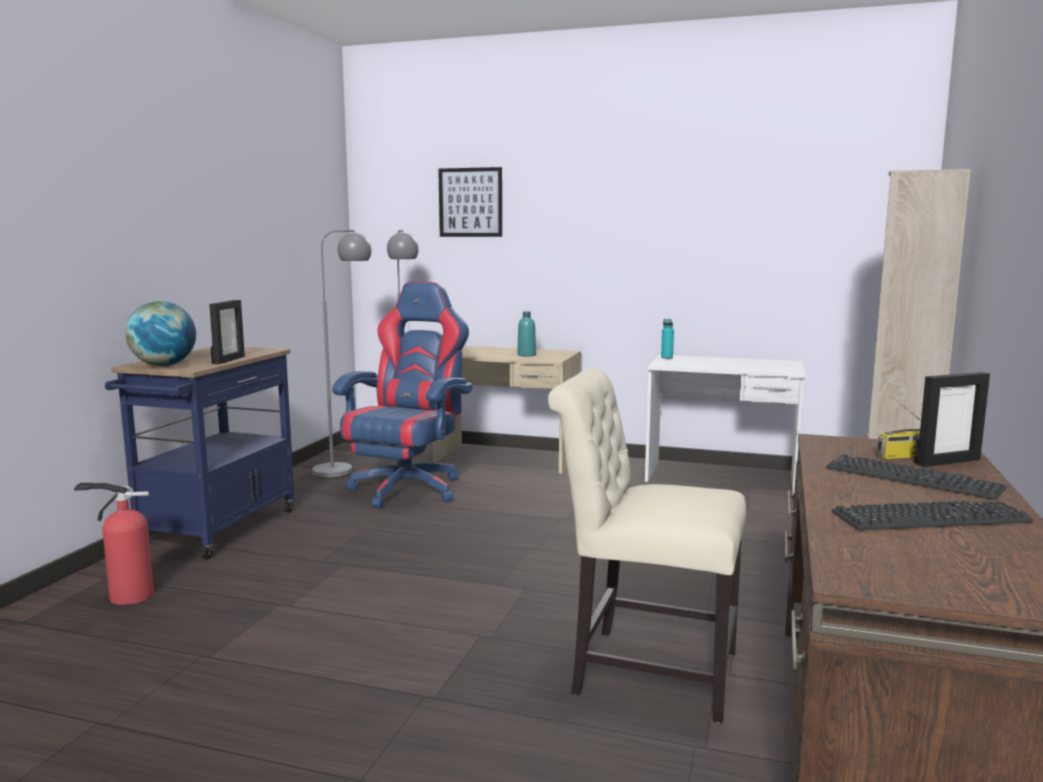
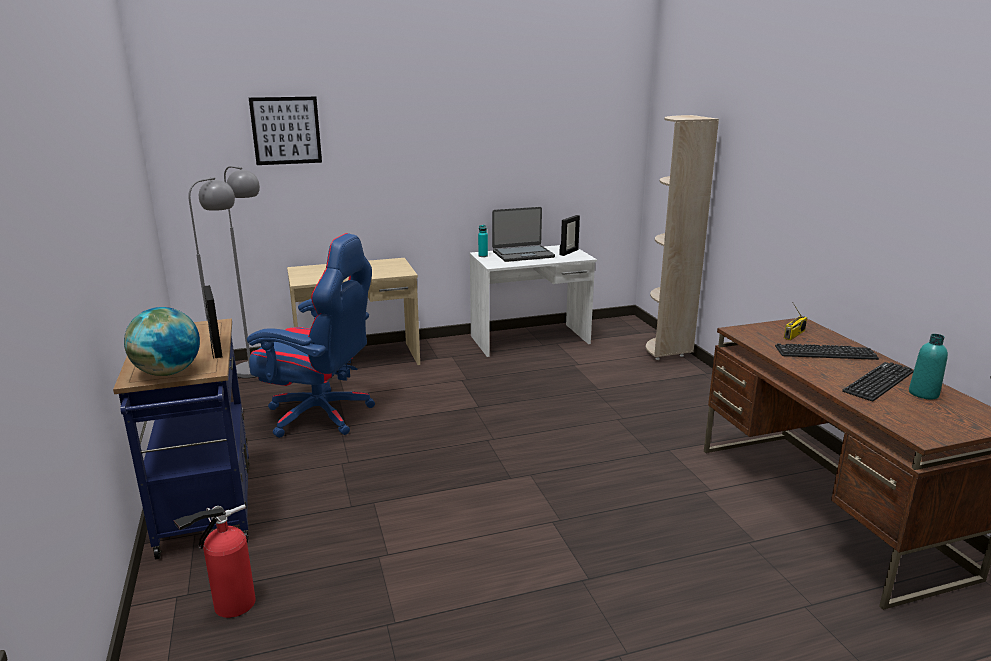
camera: 35 degrees left, 10 degrees up
(406, 489) = (319, 414): blue office chair -> blue office chair turned 120 degrees clockwise
(526, 355) = (374, 271): turquoise bottle -> turquoise bottle (923, 394)
(643, 670) = (669, 506): beige chair -> none
(717, 361) = (523, 254): none -> laptop
(947, 461) = (815, 334): picture frame -> picture frame (569, 252)

